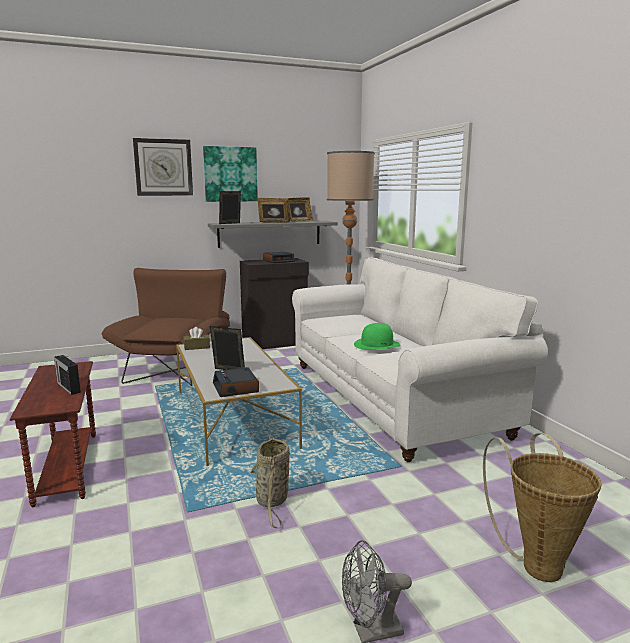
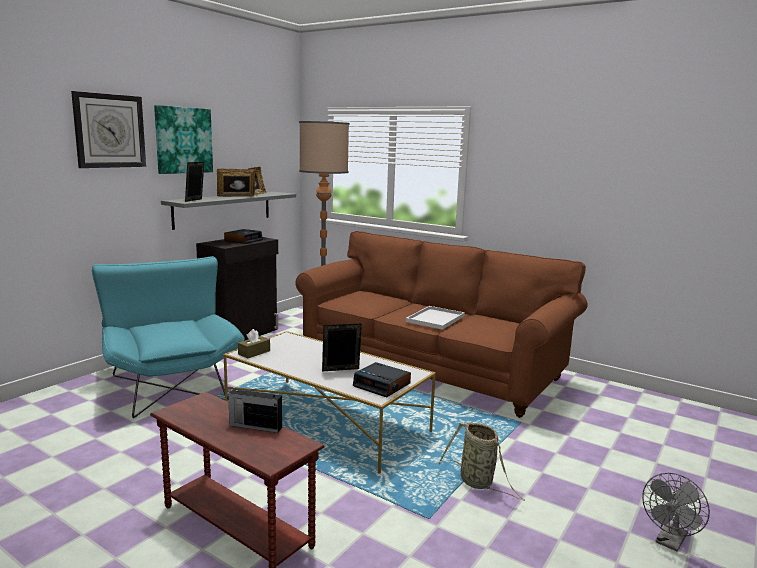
camera: 35 degrees left, 0 degrees up
(176, 367) = (169, 383): brown armchair -> turquoise armchair
(377, 344) = (435, 318): green hat -> white tray
(390, 398) = (430, 367): white sofa -> brown sofa
(536, 563) = (679, 460): basket -> none

